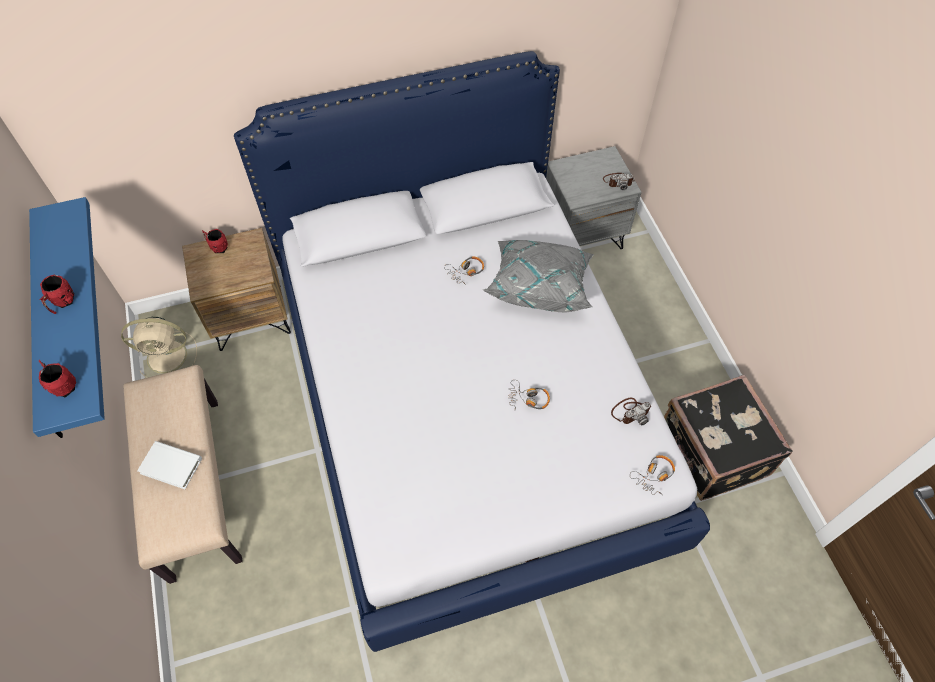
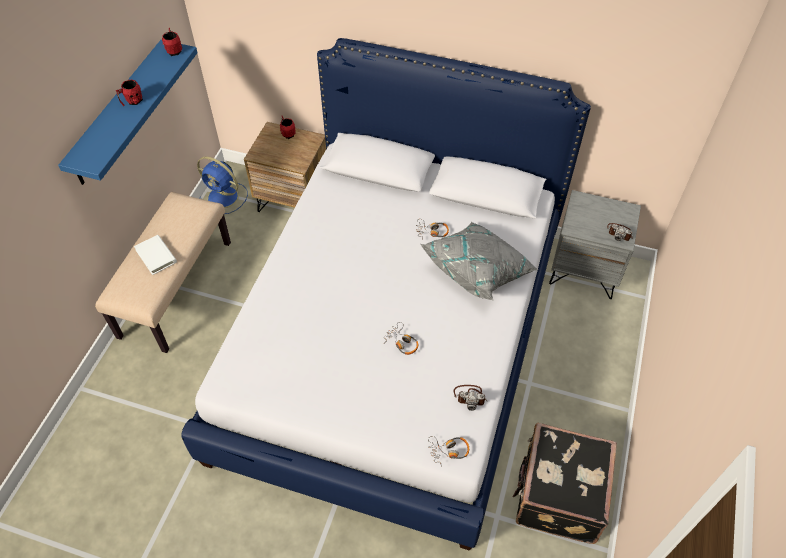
camera: 35 degrees right, 5 degrees down
(62, 385) = (93, 147): red mug -> red mug (174, 50)
(169, 356) = (224, 197): beige fan -> blue fan

